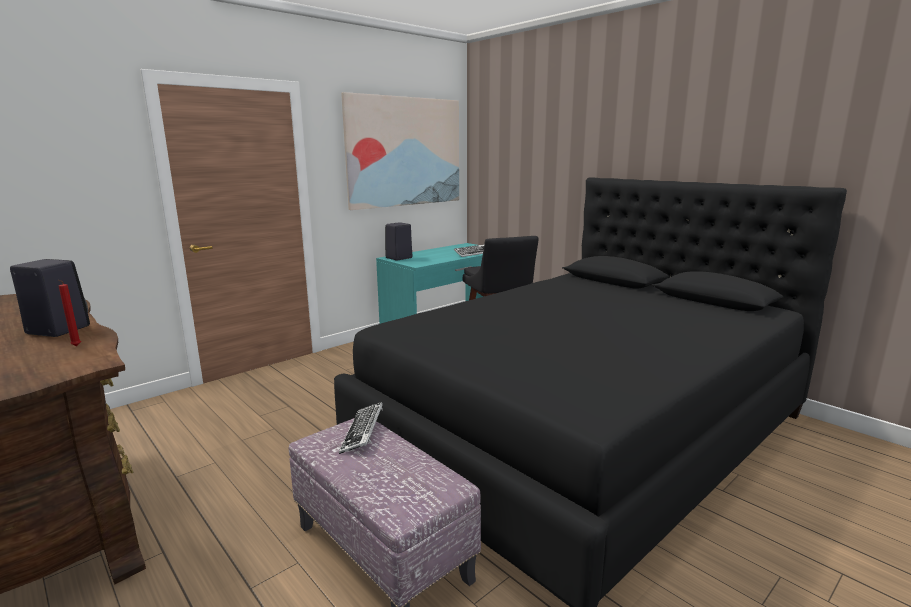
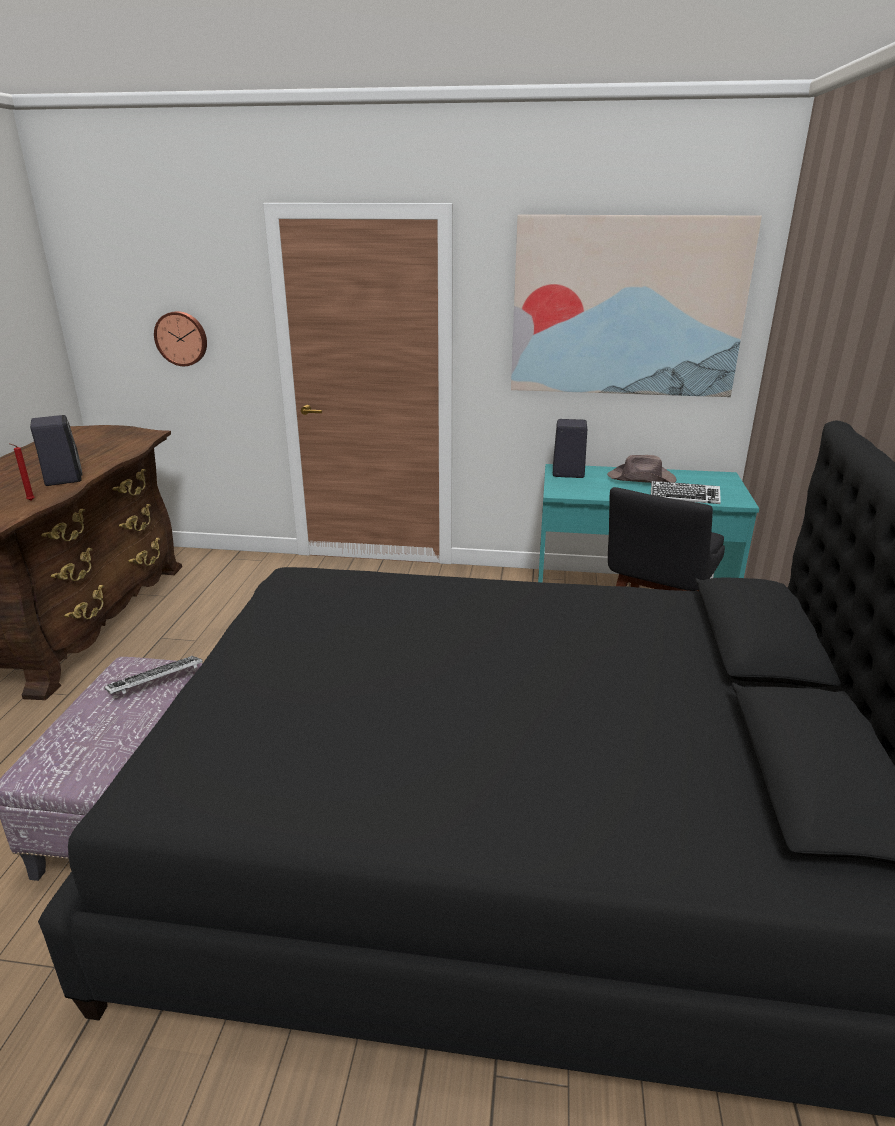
camera: 50 degrees right, 10 degrees up
(48, 196) = (182, 338): none -> wall clock
(438, 252) = (642, 479): none -> brown hat

